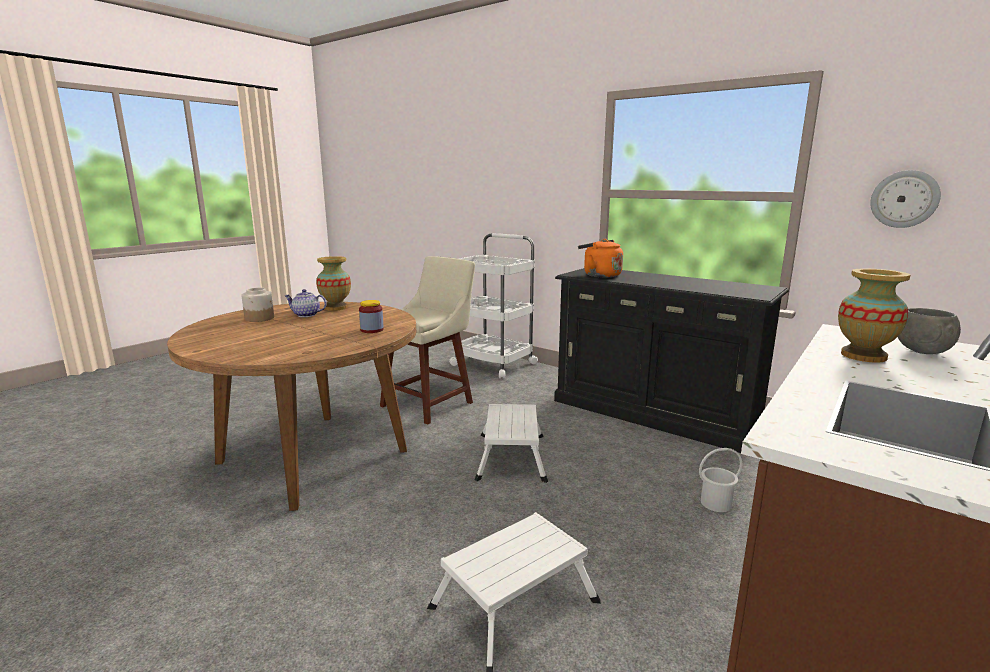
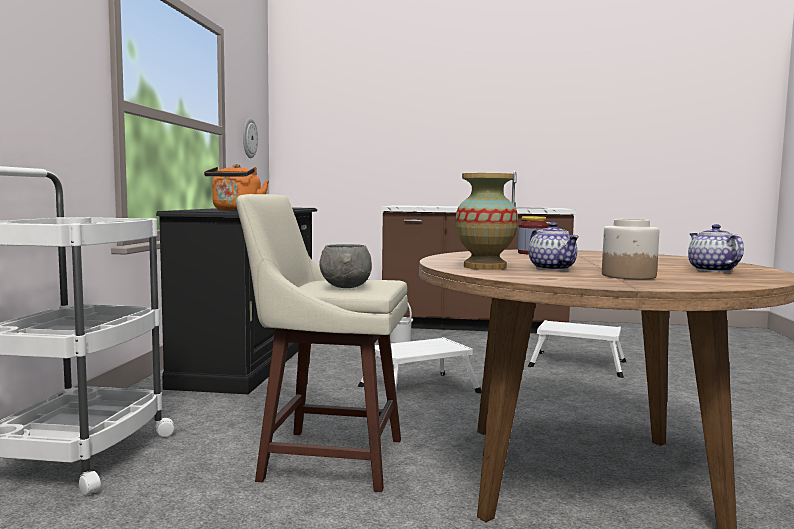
camera: 120 degrees left, 10 degrees down
(225, 337) = (711, 270): none -> teapot
(863, 356) = (442, 206): vase -> none
(920, 352) = (419, 206): grey bowl -> grey bowl (345, 288)

